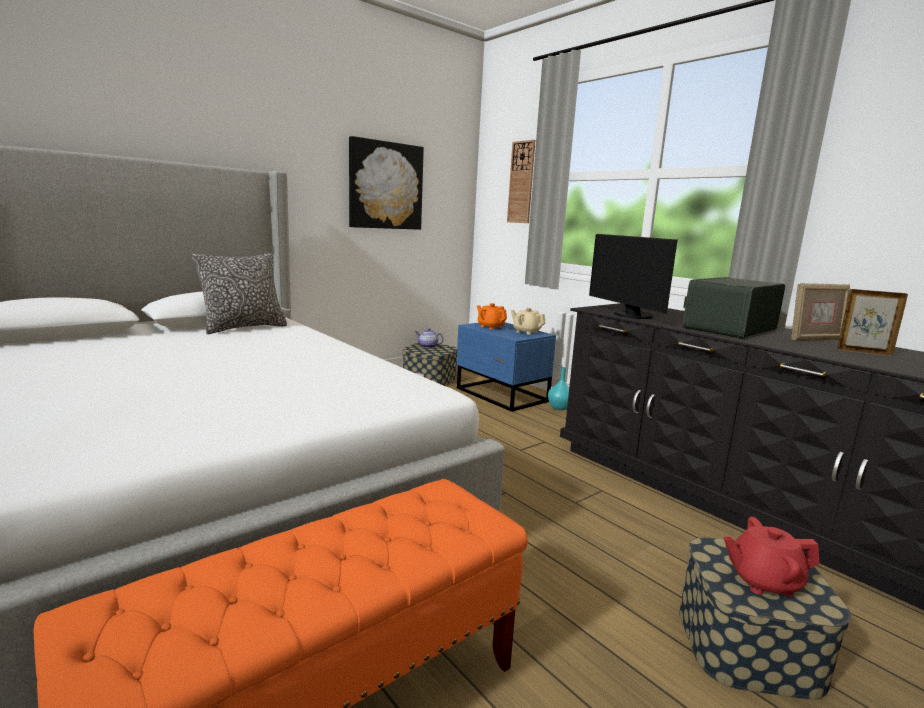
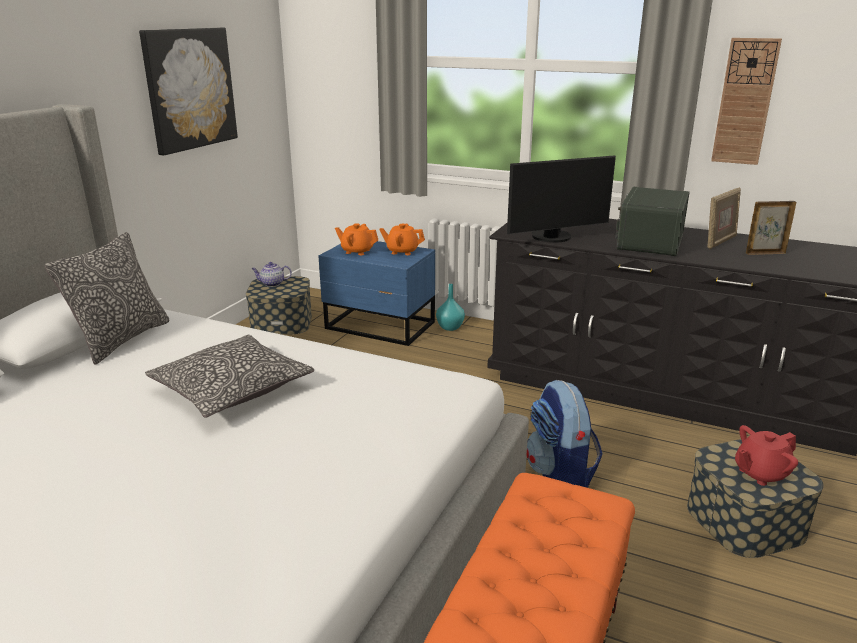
camera: 25 degrees left, 10 degrees up
(263, 359) = (232, 389): none -> pillow
(521, 182) = (354, 64): wall clock -> wall clock (745, 102)
(526, 332) = (402, 251): beige teapot -> orange teapot
(560, 535) = (560, 475): none -> backpack
(629, 315) = (553, 238): monitor -> monitor turned 60 degrees counterclockwise

